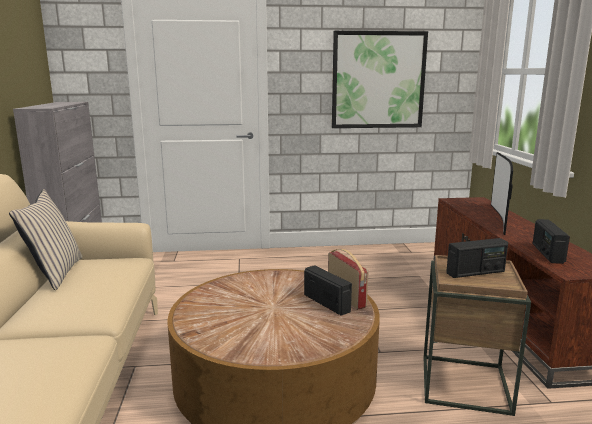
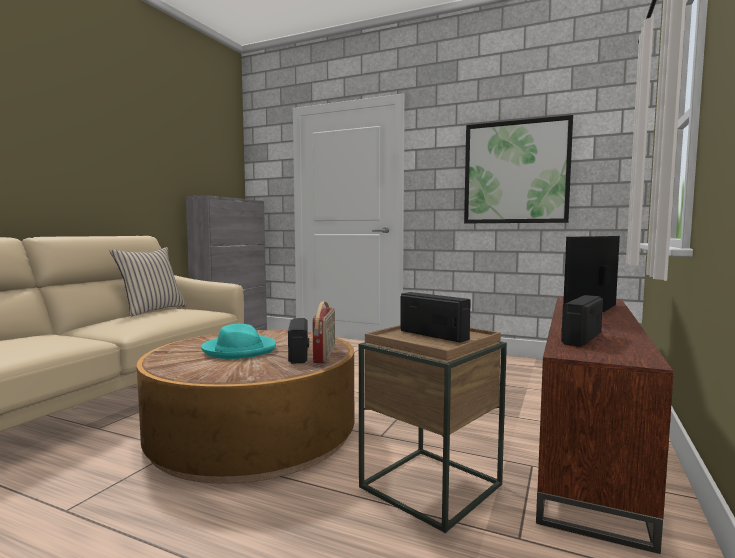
camera: 30 degrees right, 10 degrees down
(264, 310) = (239, 350): none -> turquoise hat
(475, 272) = (434, 335): radio -> radio turned 150 degrees counterclockwise

